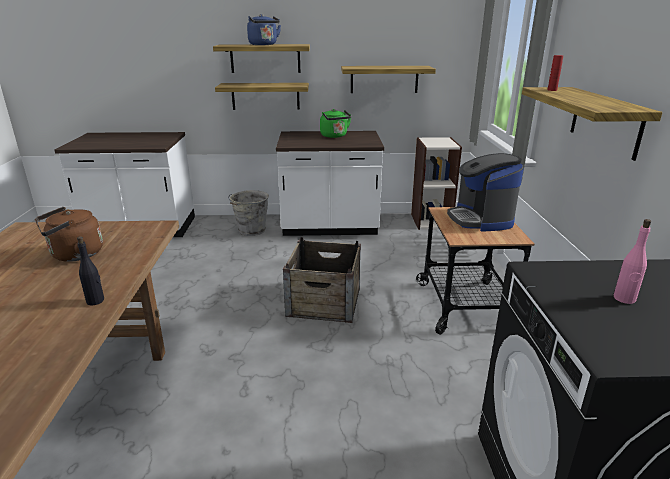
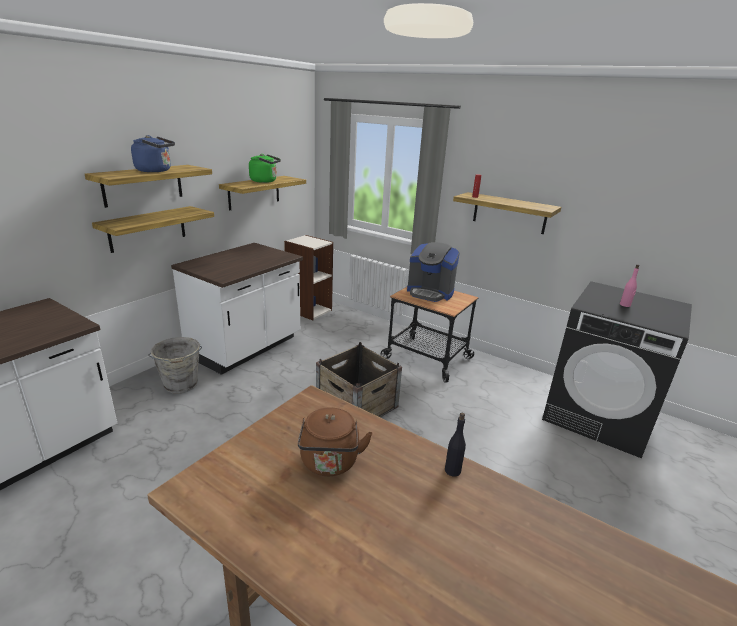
camera: 55 degrees left, 0 degrees up
(334, 136) = (238, 256): green kettle -> green kettle (265, 181)

